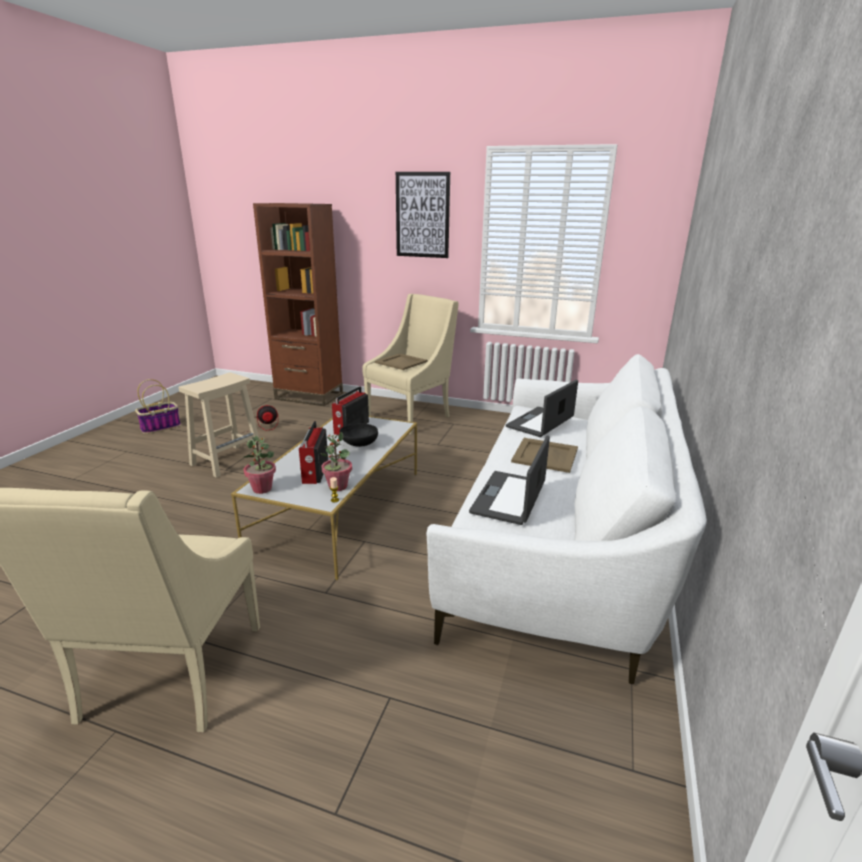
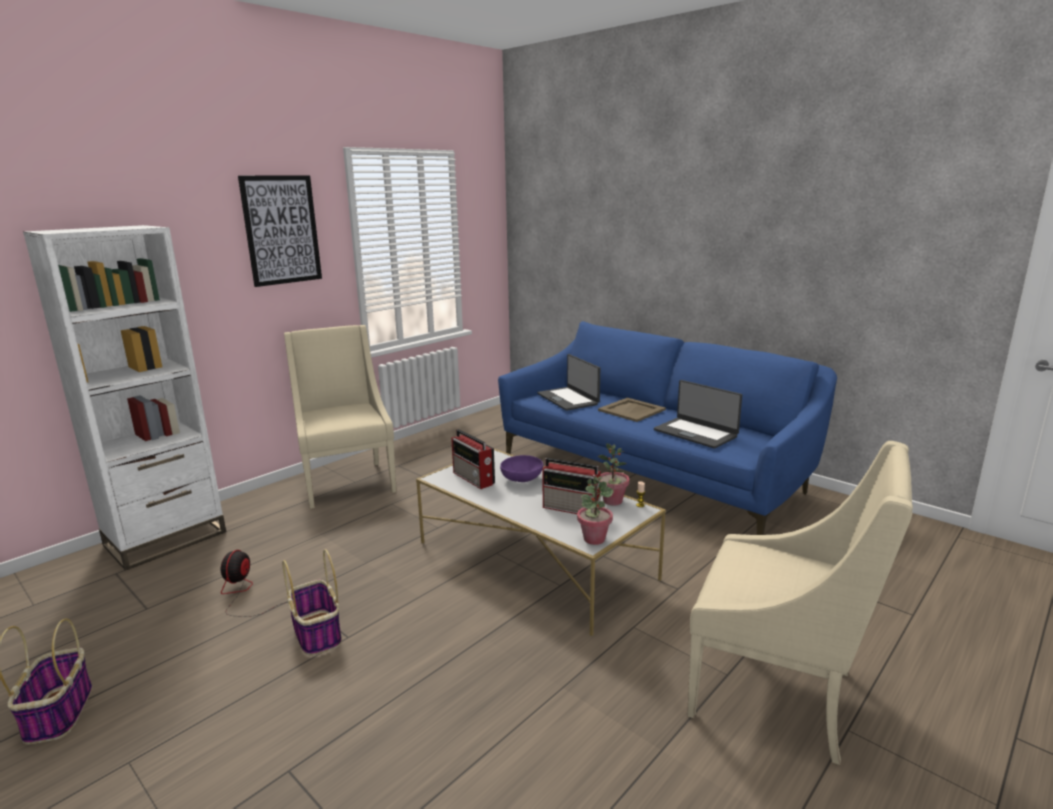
camera: 65 degrees left, 5 degrees down
(228, 460) = (317, 633): beige stool -> basket
(309, 396) = (166, 539): brown bookcase -> white bookcase
(359, 444) = (522, 480): black bowl -> purple bowl
(401, 362) = (339, 415): beige tray -> none
(561, 542) = (652, 474): white sofa -> blue sofa

